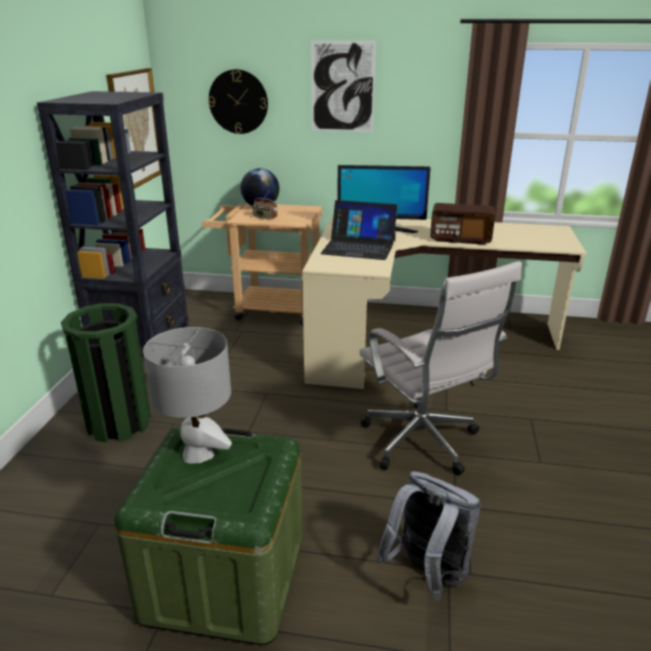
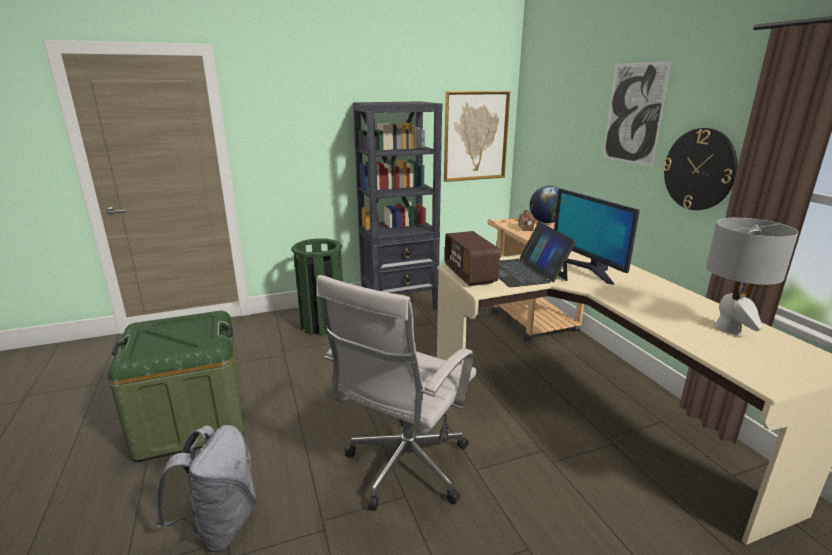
camera: 60 degrees right, 5 degrees down
(198, 454) = (194, 326): grey table lamp -> grey table lamp (728, 328)
(238, 102) = (558, 123): wall clock -> wall clock (699, 169)
(460, 239) = (639, 308): radio -> radio (470, 274)

